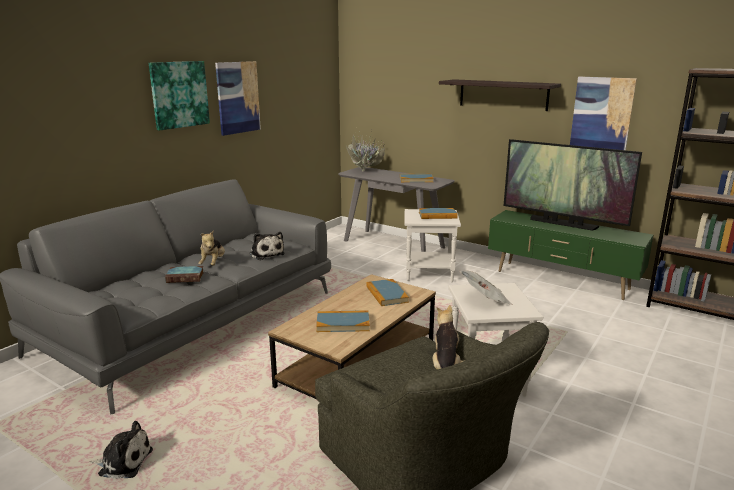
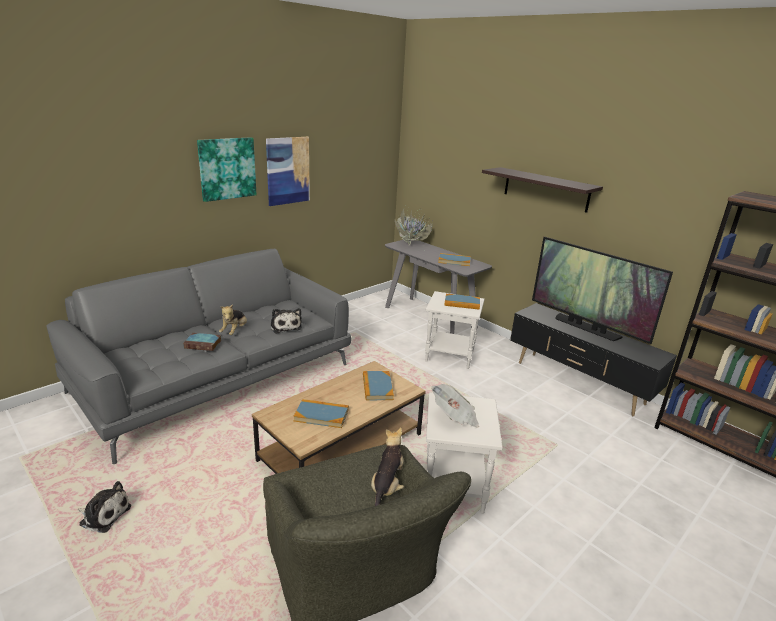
camera: 10 degrees right, 5 degrees up
(562, 281) = (578, 383): green tv stand -> black tv stand
(601, 115) = (640, 225): picture -> none

